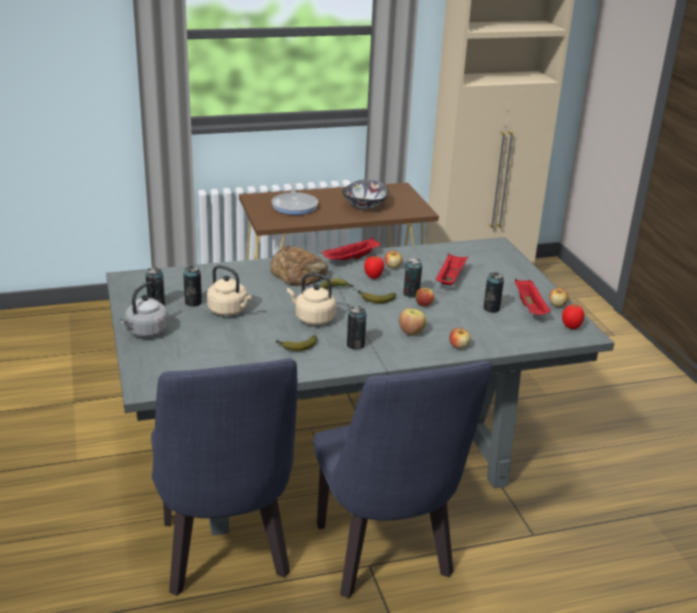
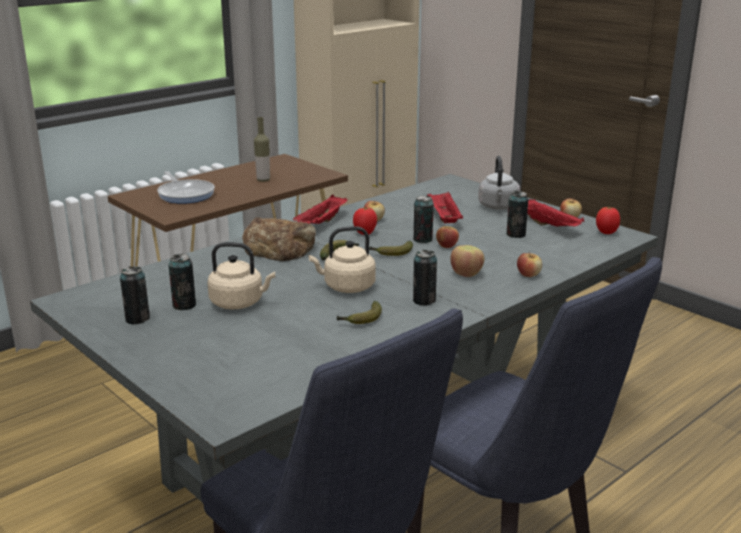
camera: 25 degrees left, 5 degrees down
(145, 332) = (155, 353): grey kettle -> grey kettle (498, 207)
(365, 205) = (263, 180): bowl -> bottle

